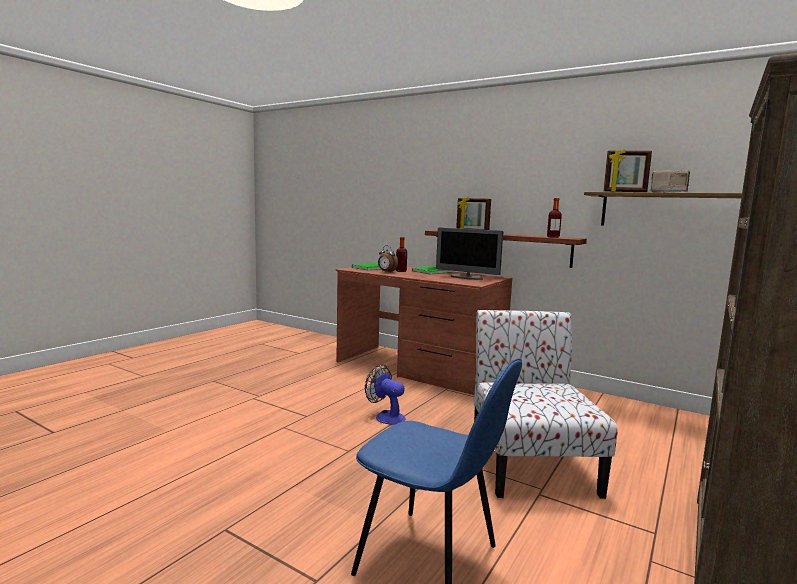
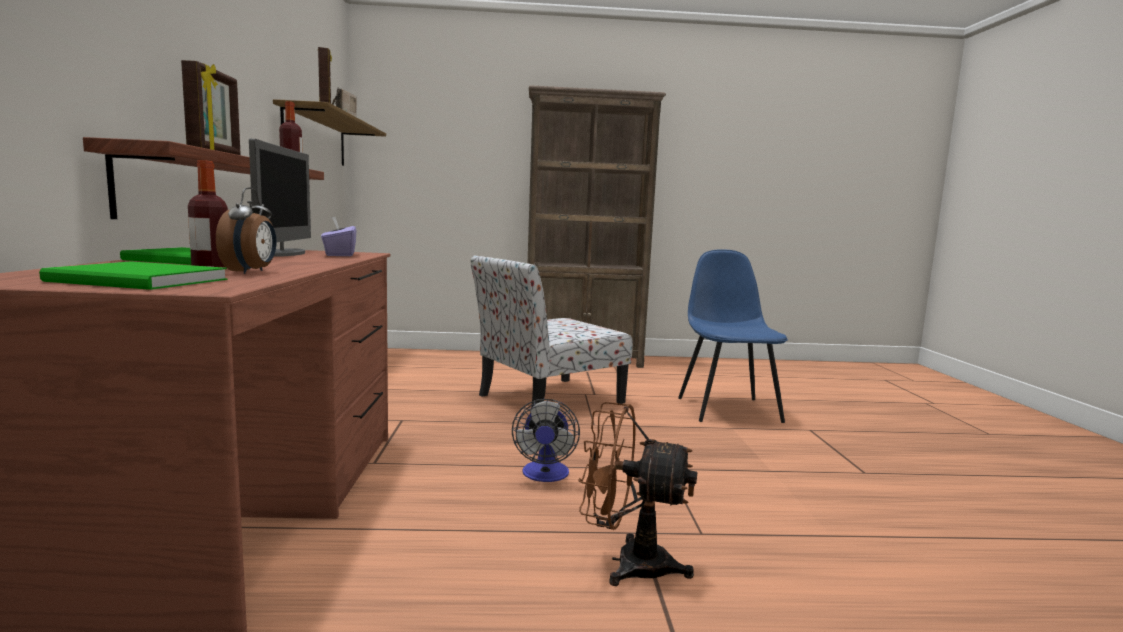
camera: 125 degrees left, 0 degrees up
(294, 406) = (628, 563): none -> brown fan
(460, 280) = (339, 255): none -> purple tissue box

